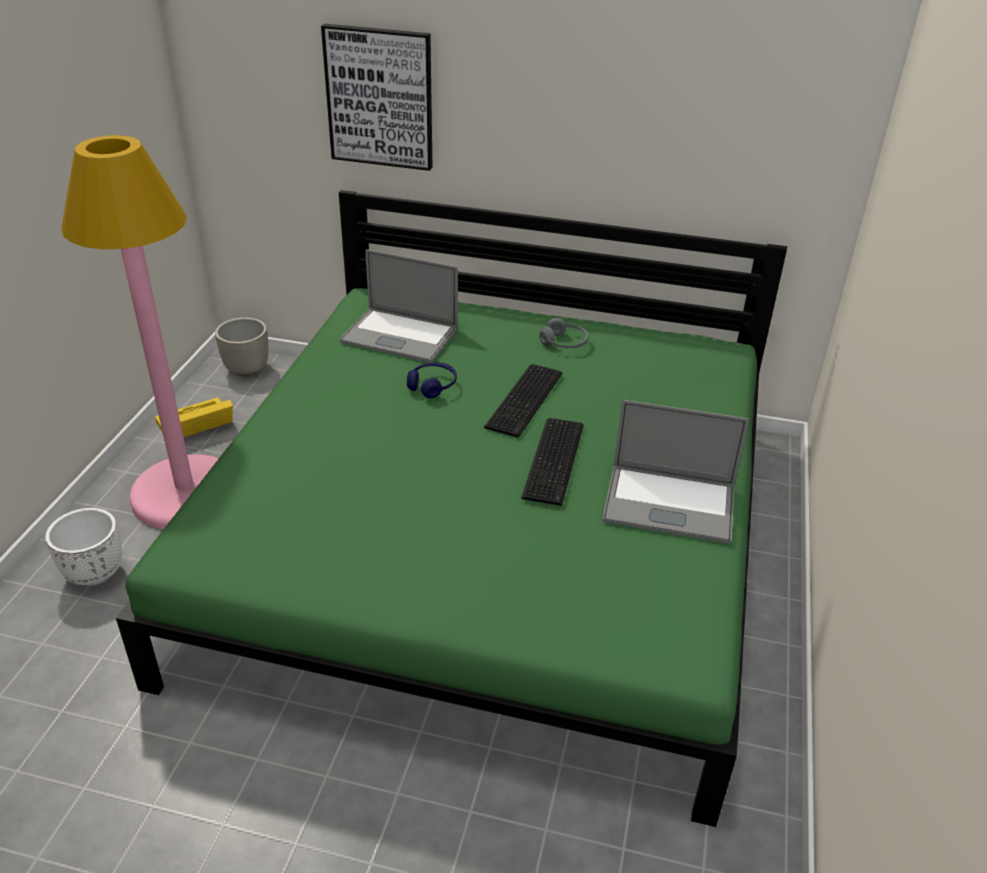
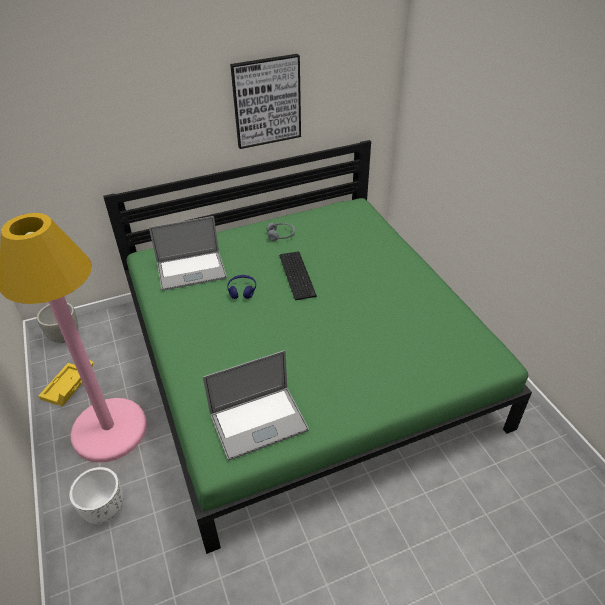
camera: 35 degrees left, 5 degrees up
(380, 97) = (116, 127): picture -> picture (266, 101)
(556, 460) = (346, 298): keyboard -> none
(669, 504) = (414, 294): laptop -> laptop (258, 422)

